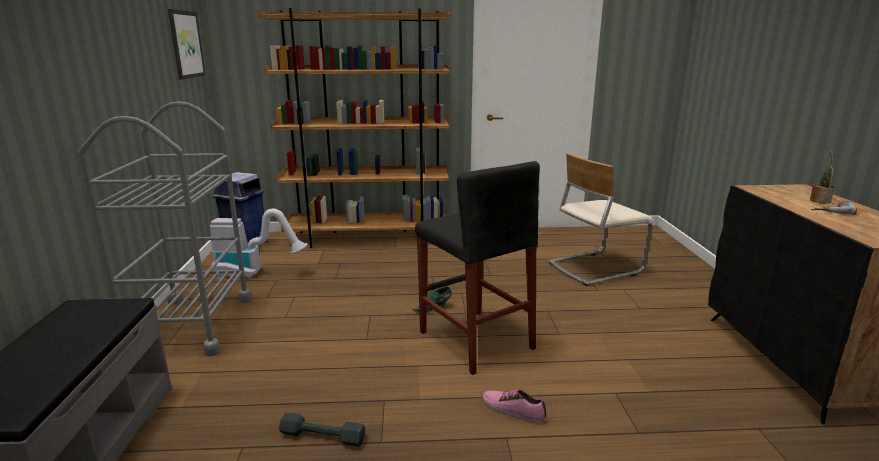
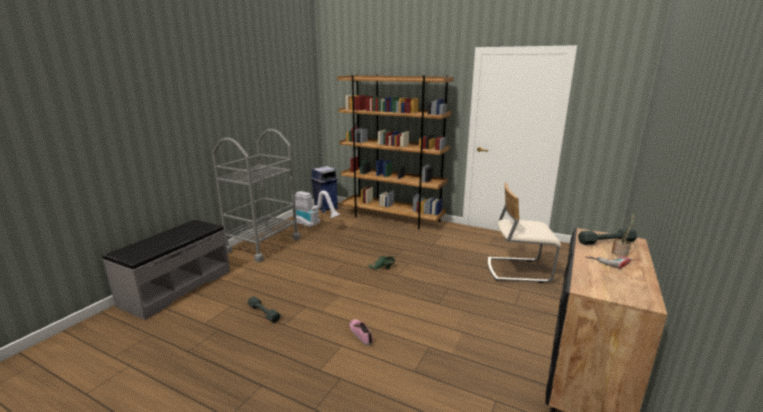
camera: 30 degrees right, 0 degrees up
(185, 44) = (304, 94): picture -> none
(475, 340) = (384, 292): black stool -> none
(786, 193) = (606, 242): none -> grey dumbbell

